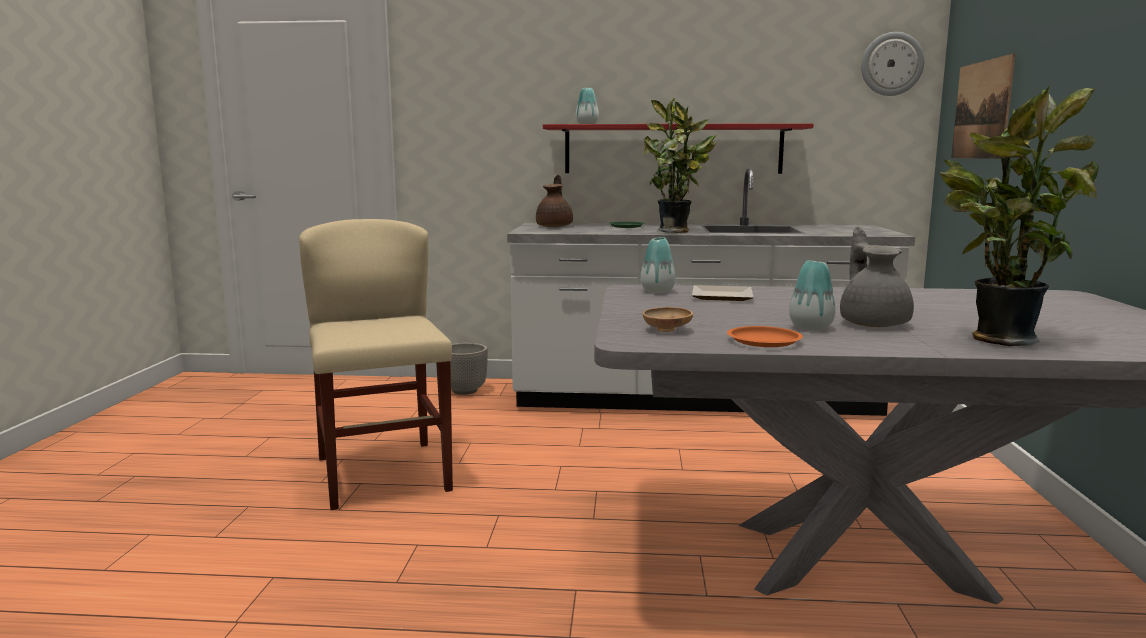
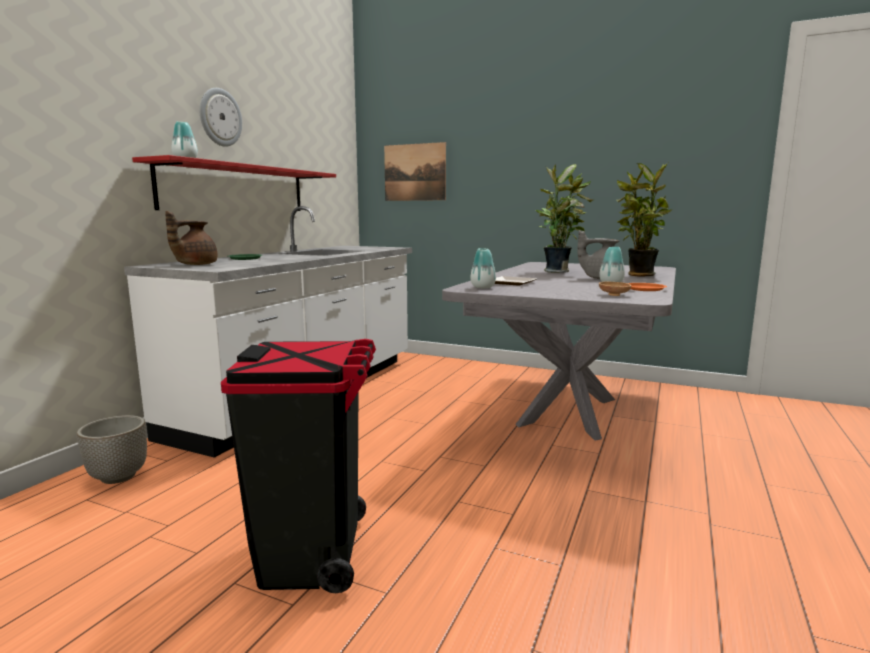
camera: 70 degrees left, 0 degrees up
(383, 474) = (313, 554): beige chair -> black trash can
(555, 226) = (195, 264): brown teapot -> brown teapot turned 90 degrees counterclockwise
(677, 231) = (308, 257): potted plant -> potted plant (558, 271)
(891, 64) = (339, 138): wall clock -> wall clock (220, 117)

